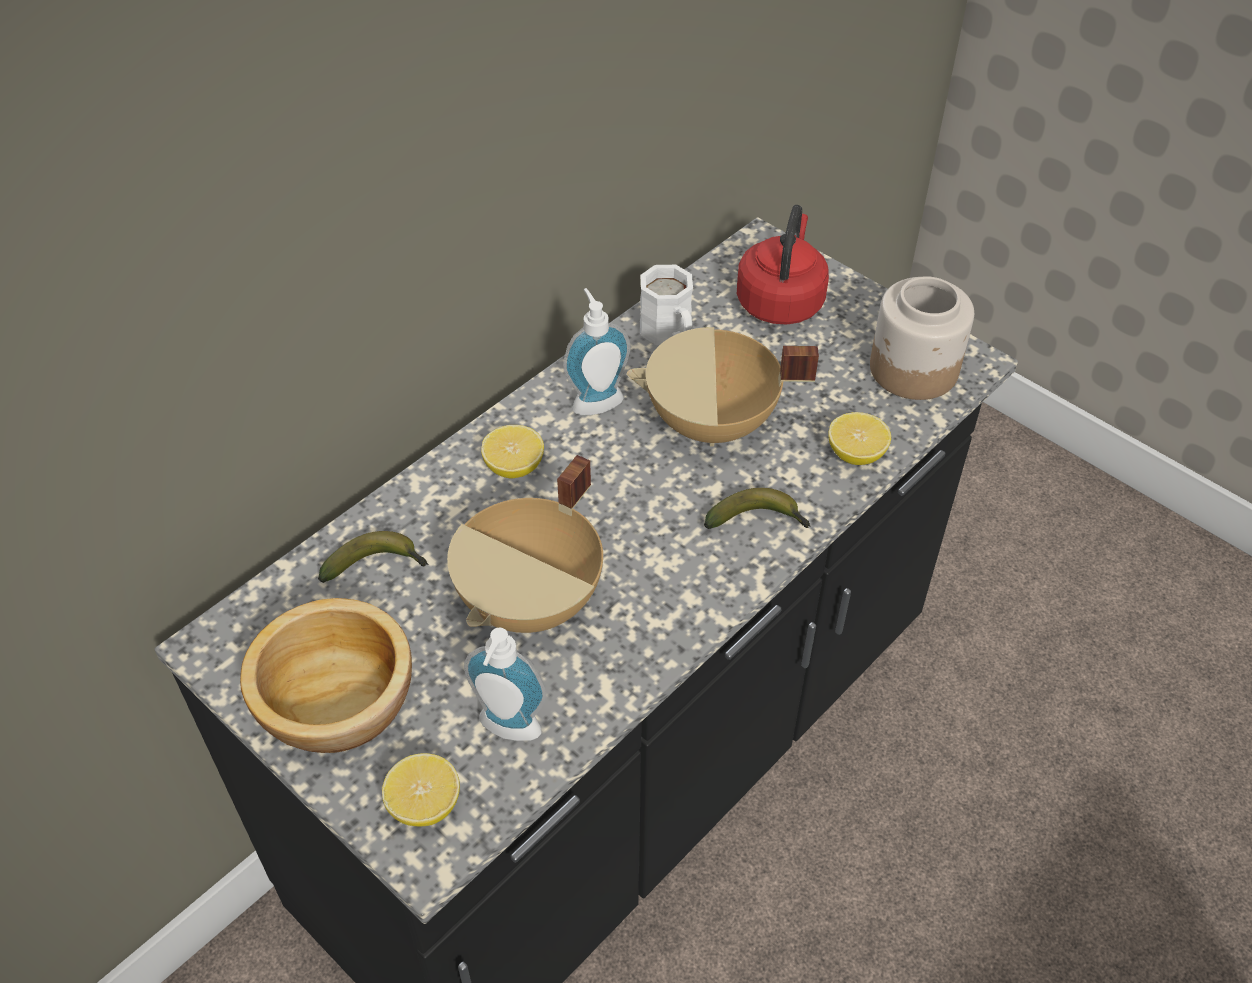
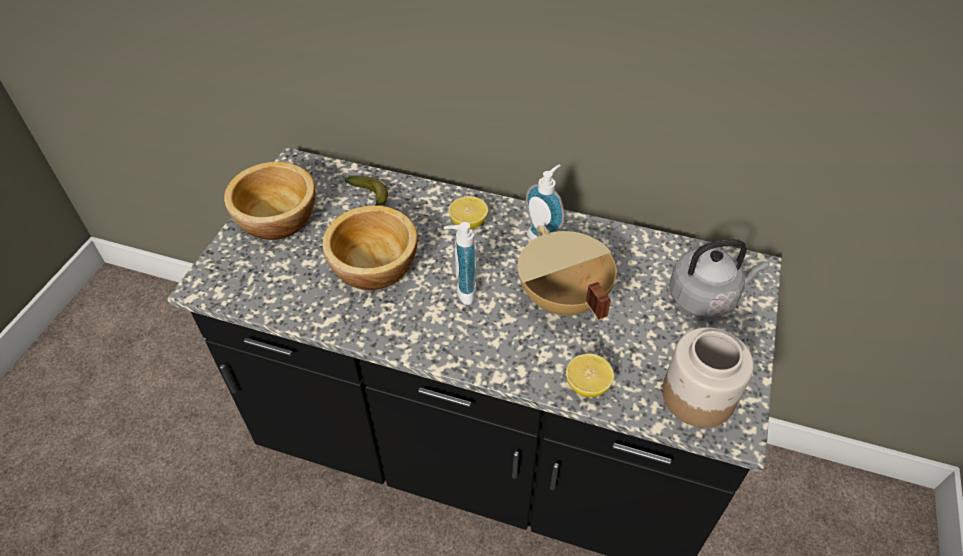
camera: 65 degrees right, 0 degrees up
(425, 804) = (229, 274): lemon -> none
(507, 732) = (284, 289): soap dispenser -> soap dispenser (461, 291)
(533, 602) = (375, 267): beige cooking pot -> bowl
(670, 335) = (626, 252): white mug -> none
(759, 521) = (494, 350): banana -> none
(780, 300) = (705, 297): red kettle -> grey kettle

